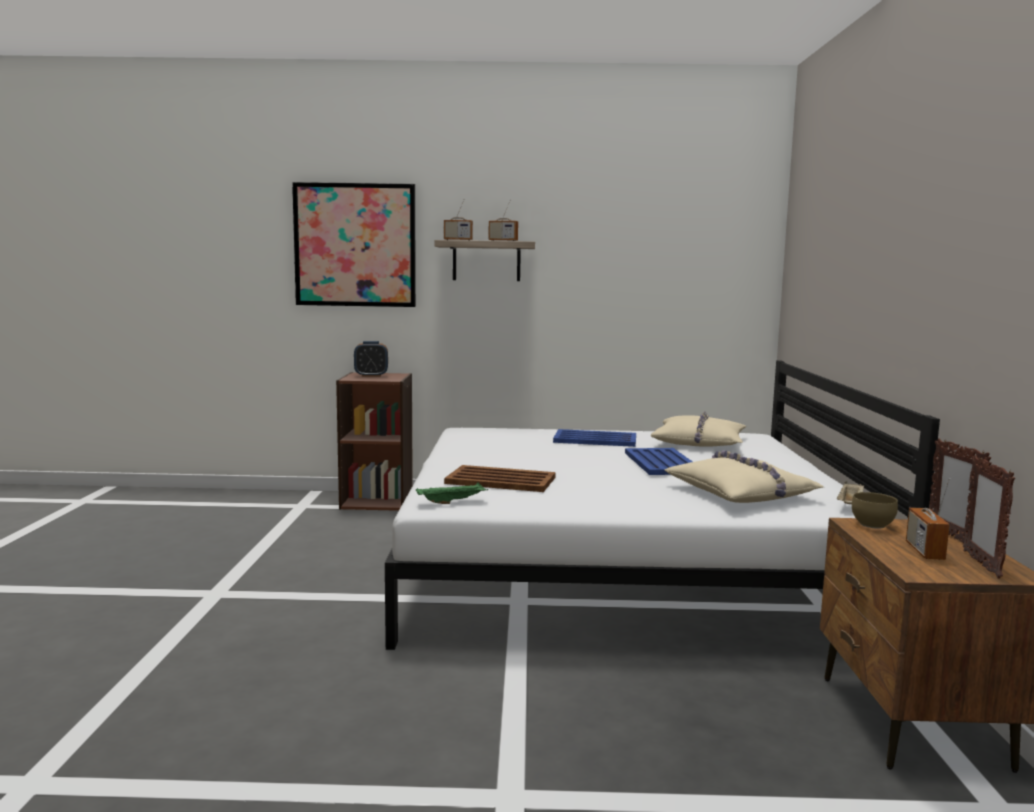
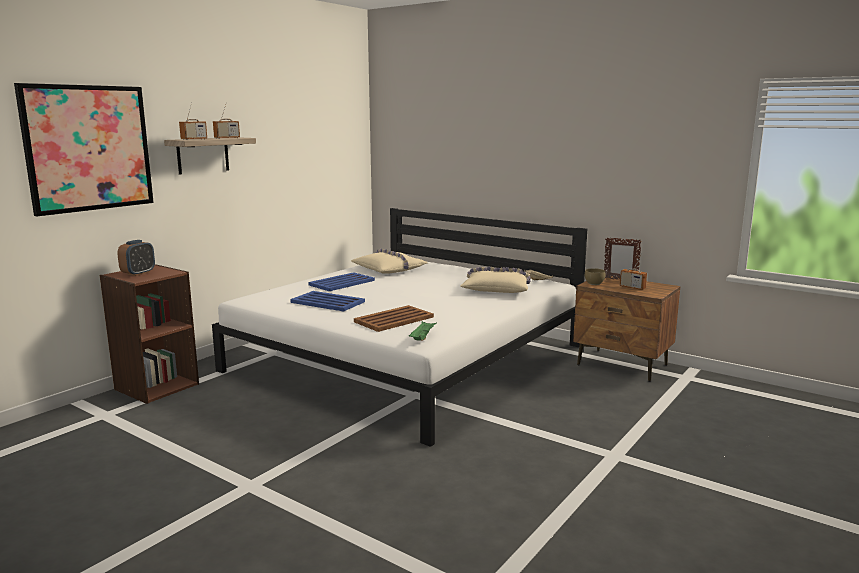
camera: 55 degrees left, 5 degrees up
(661, 462) = (421, 285): blue tray -> blue tray (327, 302)
(981, 564) = (652, 286): picture frame -> none

